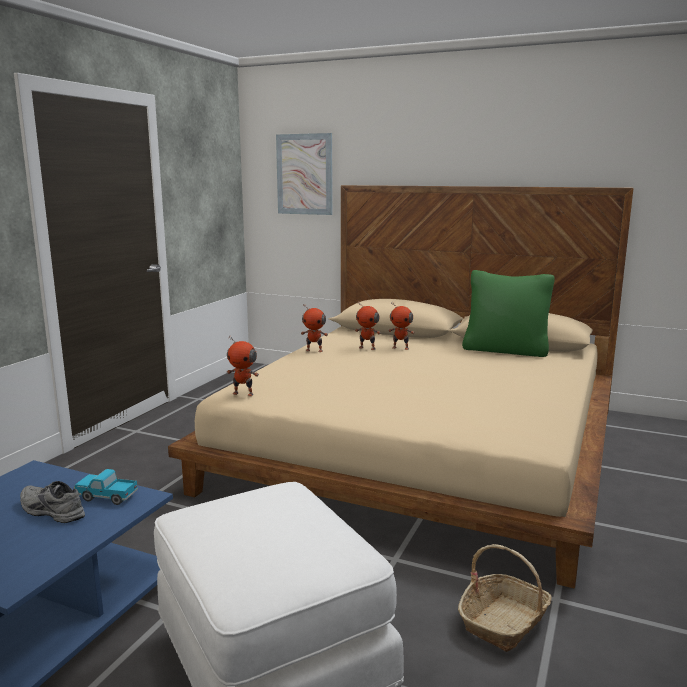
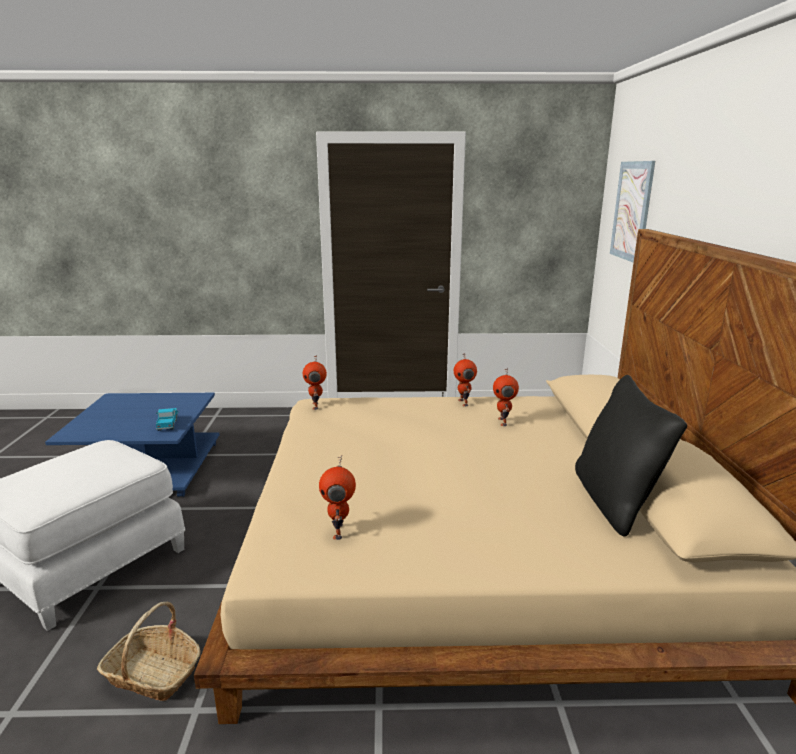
camera: 65 degrees right, 5 degrees up
(50, 511) = (147, 417): grey shoe -> none
(400, 348) = (529, 437): toy robot -> toy robot (339, 531)
(505, 350) = (615, 501): green pillow -> black pillow

